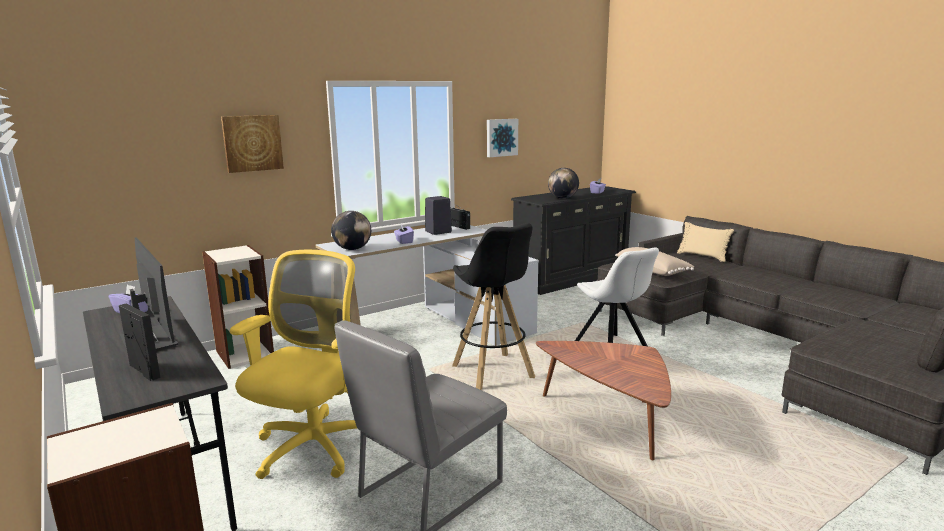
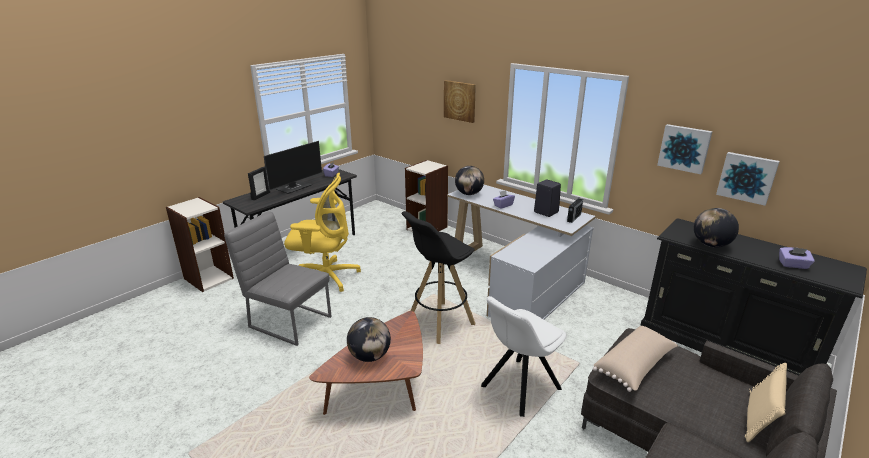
camera: 75 degrees right, 10 degrees up
(539, 149) = (747, 177): none -> picture
(624, 368) = (370, 356): none -> globe

